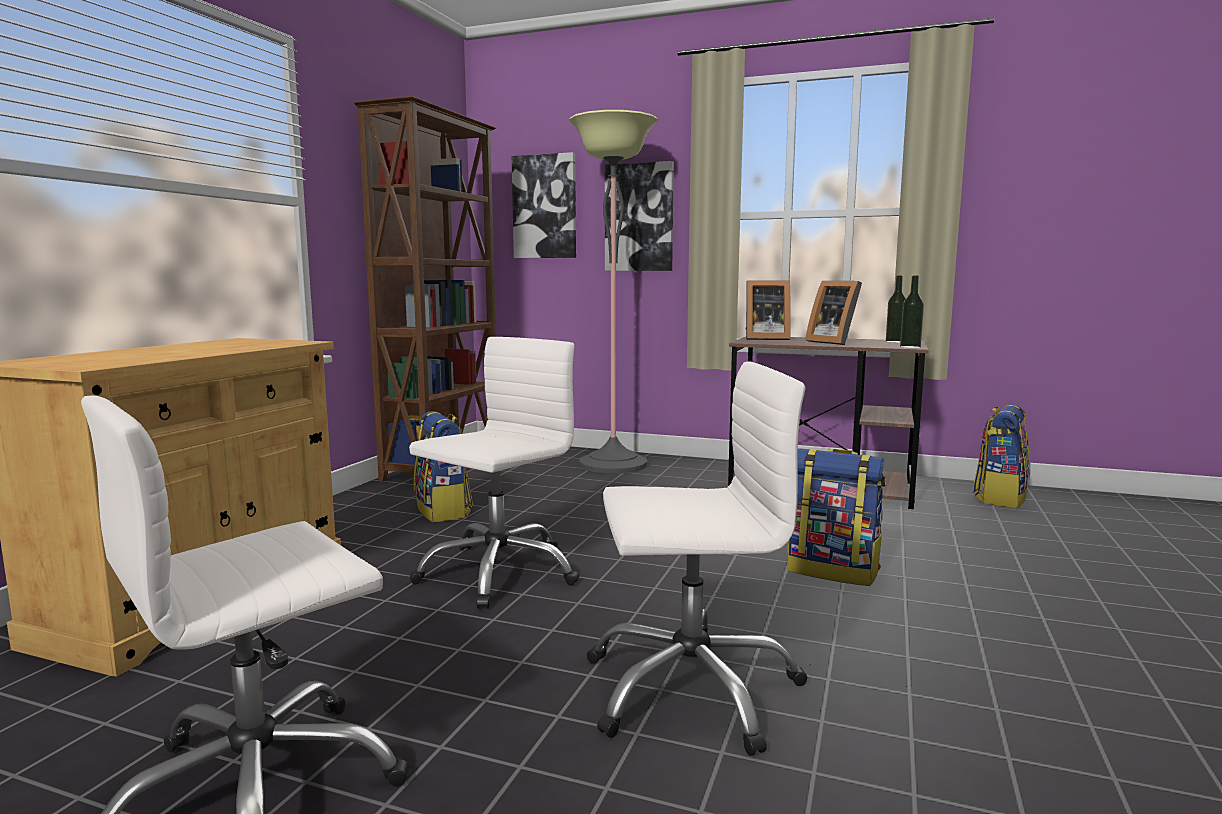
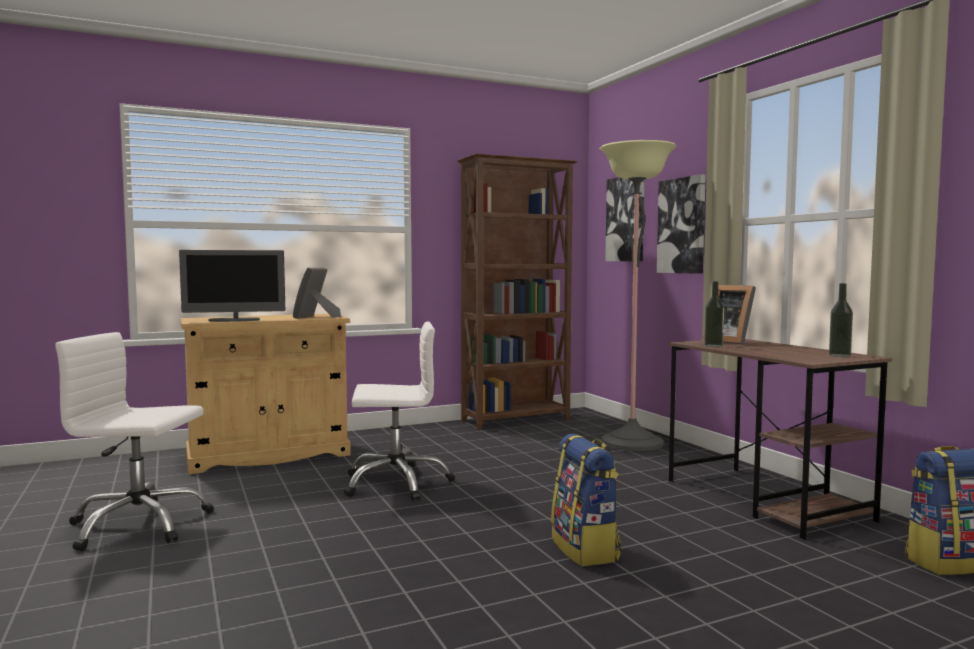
camera: 45 degrees right, 5 degrees down
(155, 358) = (234, 320): none -> monitor
(444, 511) = (452, 445): backpack -> none
(691, 688) = (335, 563): white office chair -> none
(833, 342) = (767, 350): picture frame -> picture frame (316, 317)
(910, 347) = (808, 361): bottle -> bottle (713, 346)

